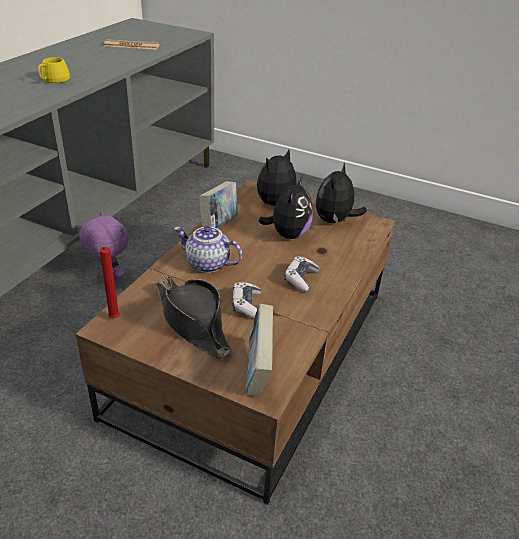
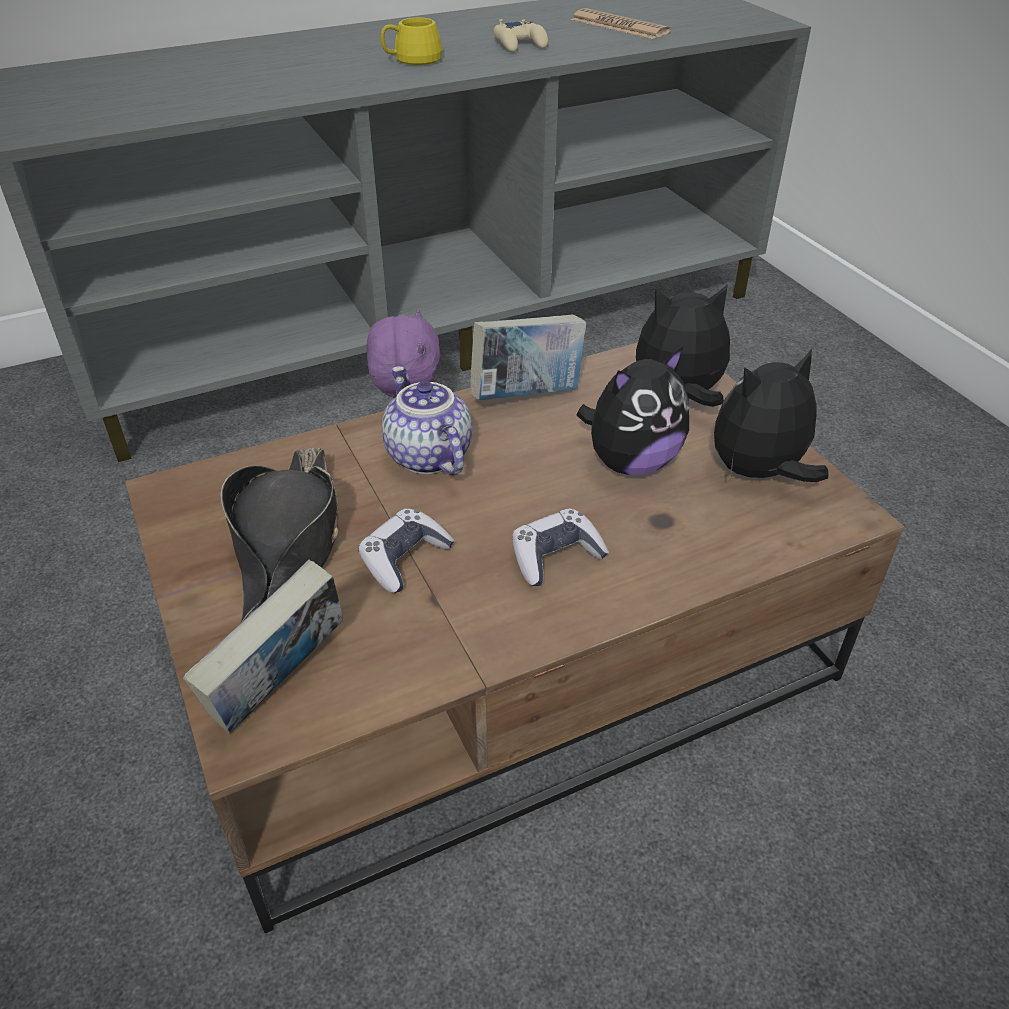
camera: 40 degrees right, 5 degrees up
(97, 62) = (520, 44): none -> beige game controller
(112, 319) = (192, 481): red candle -> none

